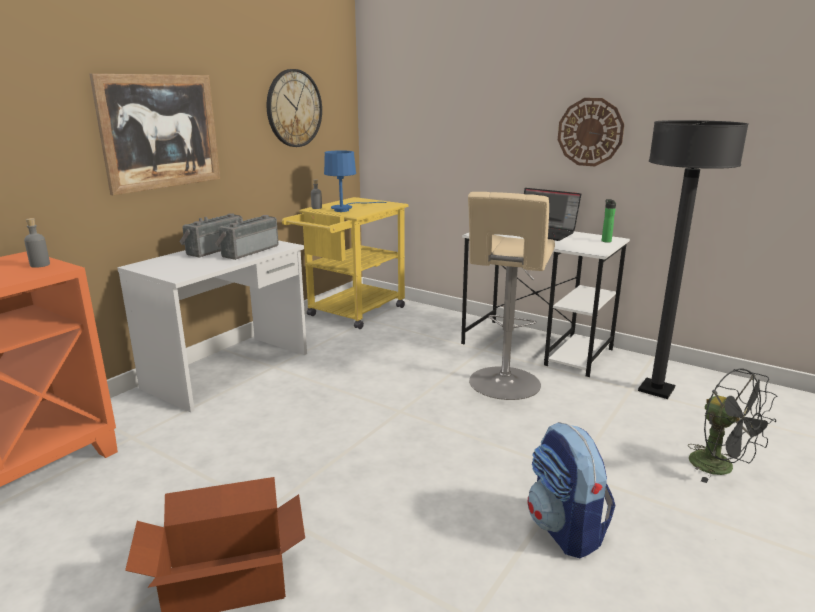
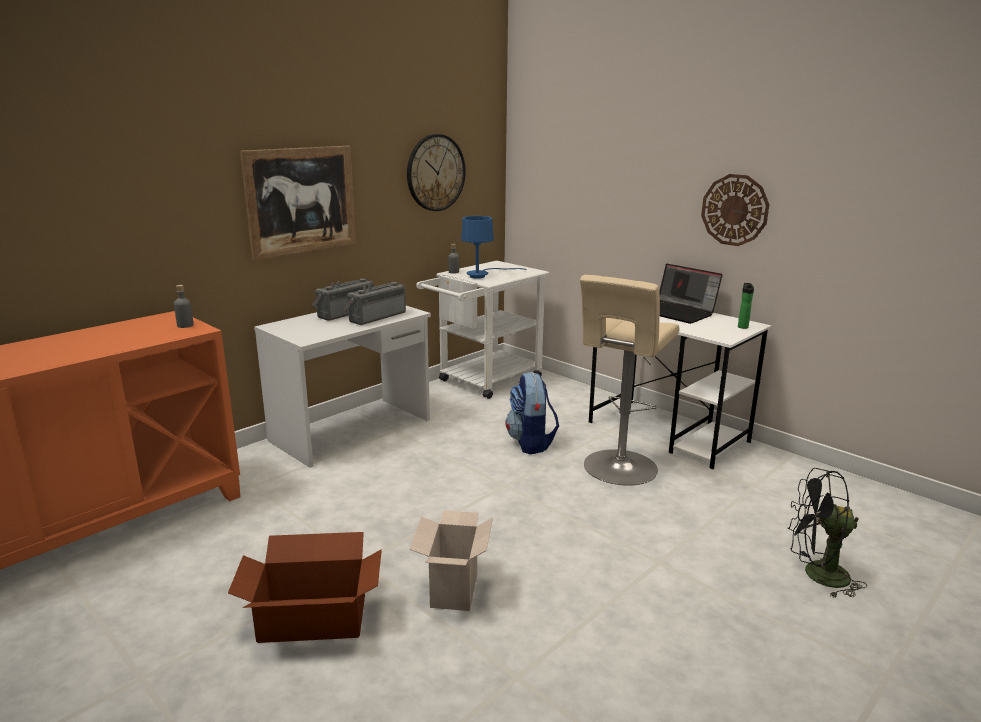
camera: 10 degrees right, 0 degrees up
(351, 314) = (484, 381): yellow cart -> white cart
(376, 527) = (452, 589): none -> cardboard box
(565, 529) = (631, 613): backpack -> backpack (531, 443)
(656, 390) = (781, 489): black floor lamp -> none
(721, 468) = (817, 575): black fan -> black fan turned 120 degrees clockwise

